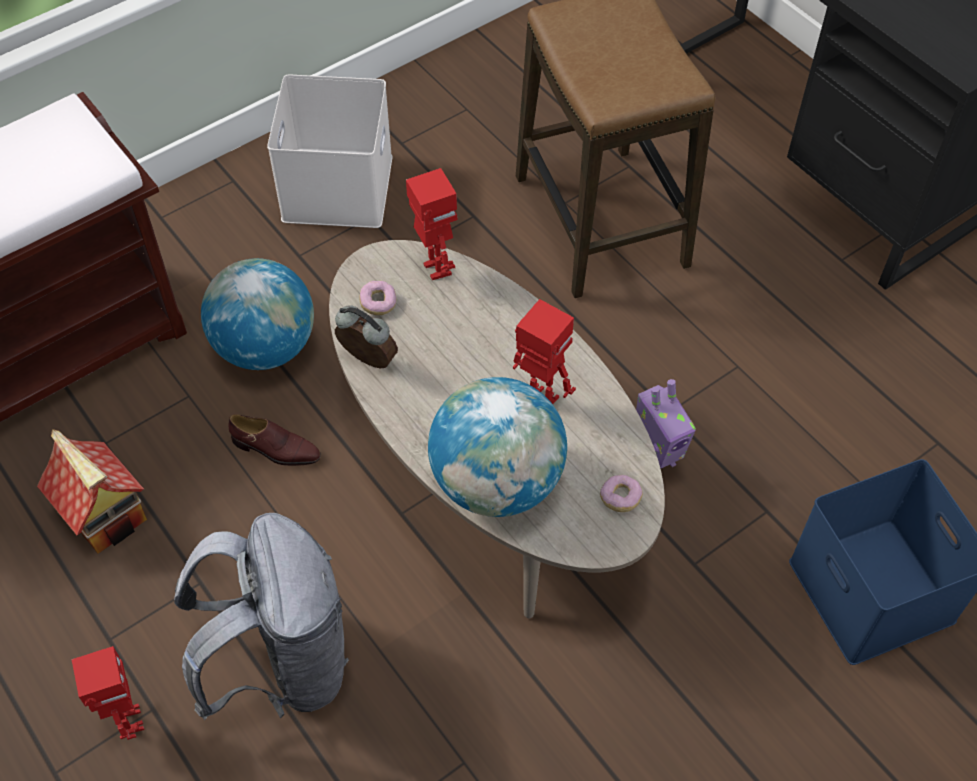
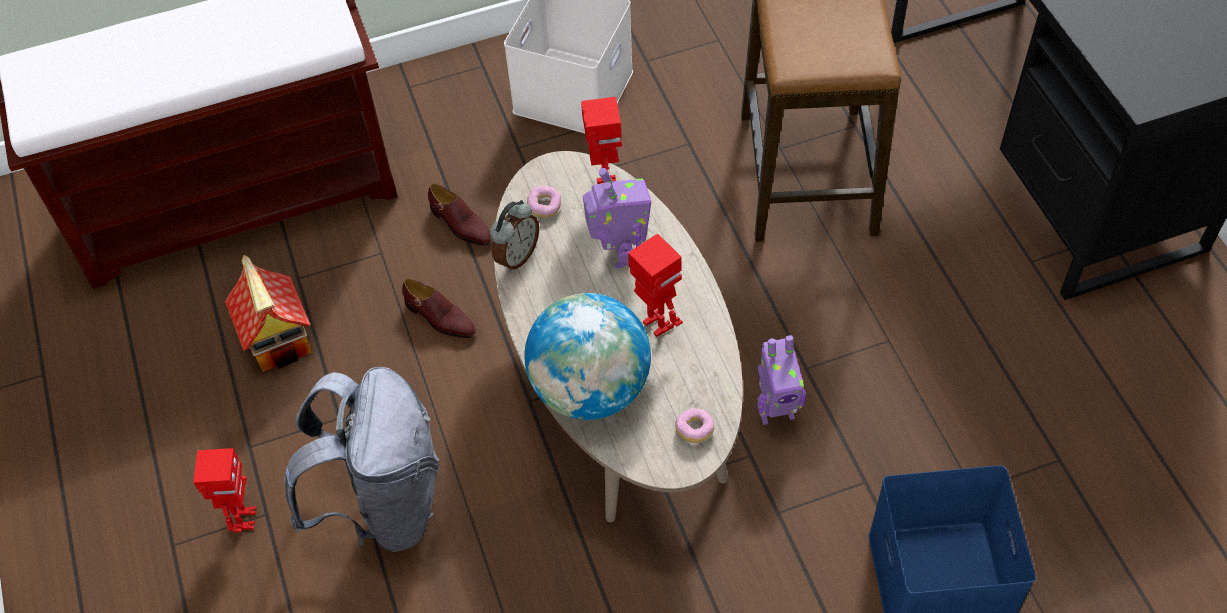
camera: 20 degrees right, 0 degrees up
(265, 347) = (460, 224): globe -> brown shoe
(367, 361) = (516, 256): alarm clock -> alarm clock turned 75 degrees clockwise
(475, 335) = (619, 254): none -> toy robot

